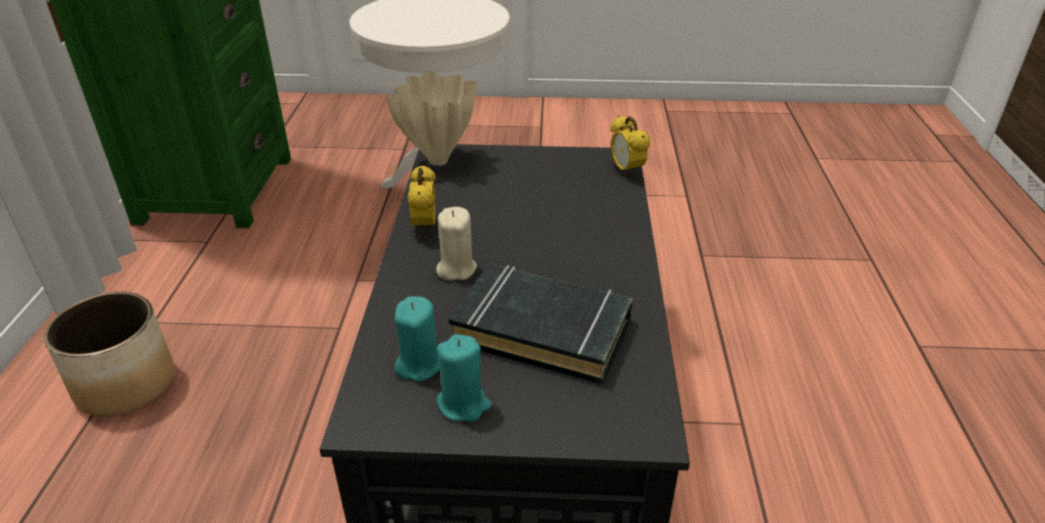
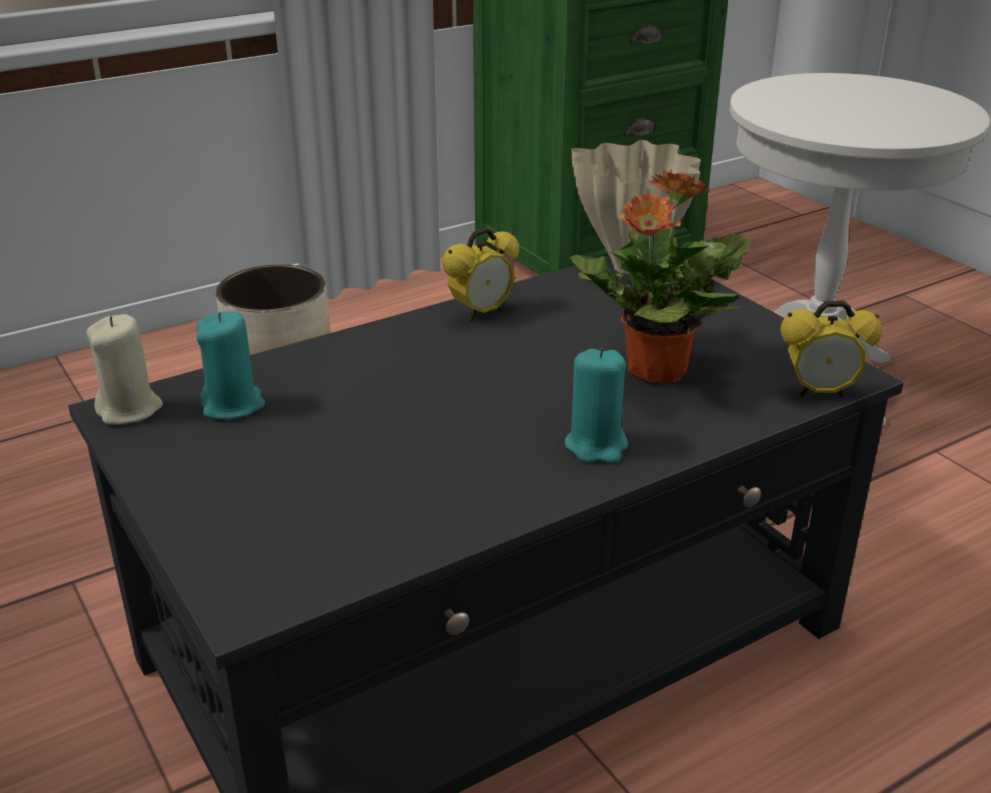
camera: 55 degrees right, 5 degrees down
(456, 269) = (424, 361): beige candle -> beige candle (130, 409)
(463, 404) = (192, 455): turquoise candle -> turquoise candle (596, 445)
(542, 330) = (370, 458): black book -> none
(557, 202) = (654, 371): none -> potted plant
(626, 171) = (819, 393): alarm clock -> alarm clock turned 120 degrees counterclockwise

